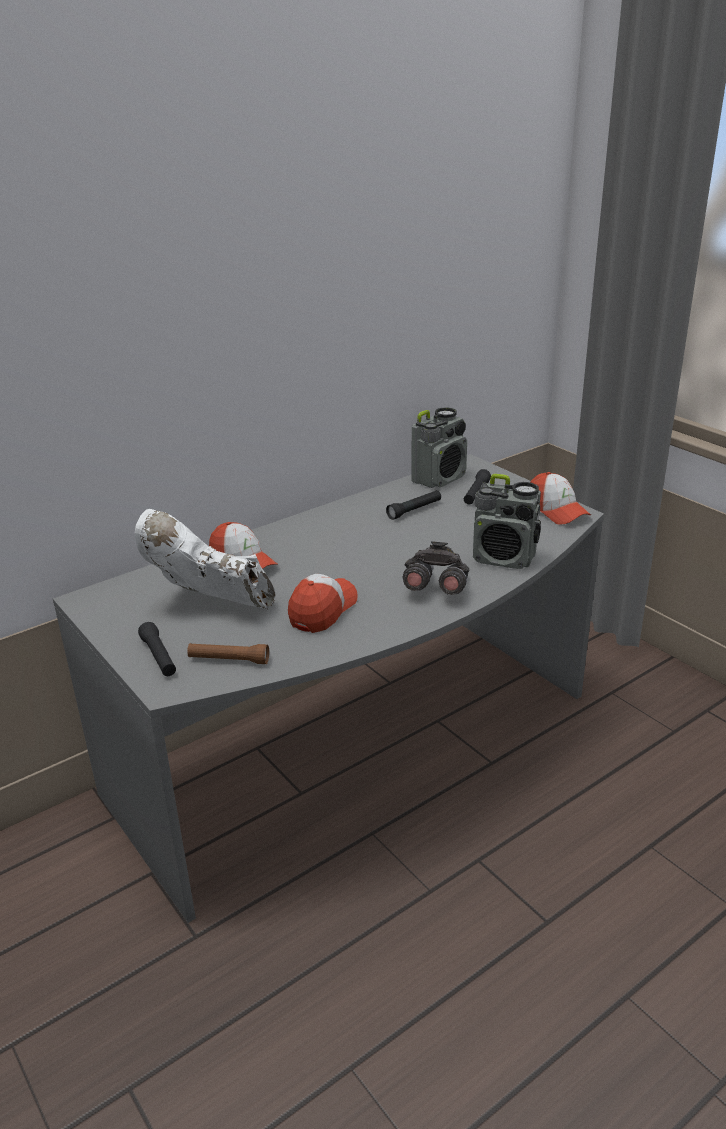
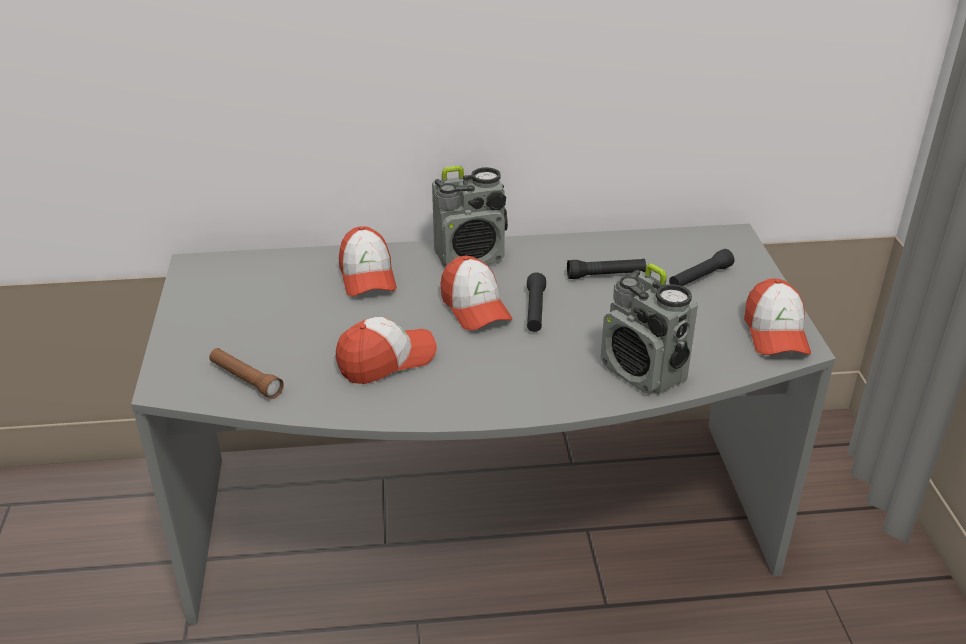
camera: 30 degrees right, 5 degrees up
(159, 657) = (192, 351): black flashlight -> black flashlight (535, 310)
(211, 604) = (293, 312): white boot -> none
(348, 557) = (475, 308): none -> cap
(436, 589) = (525, 382): grey binoculars -> none
(439, 478) = (677, 244): radio -> radio (471, 257)

